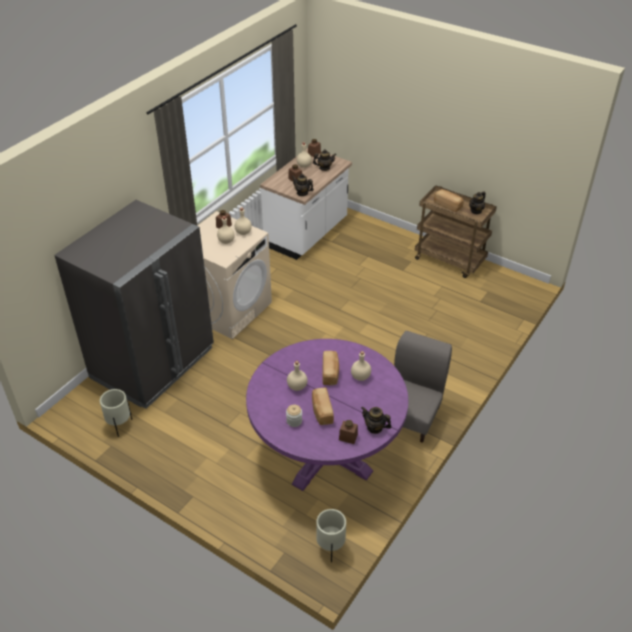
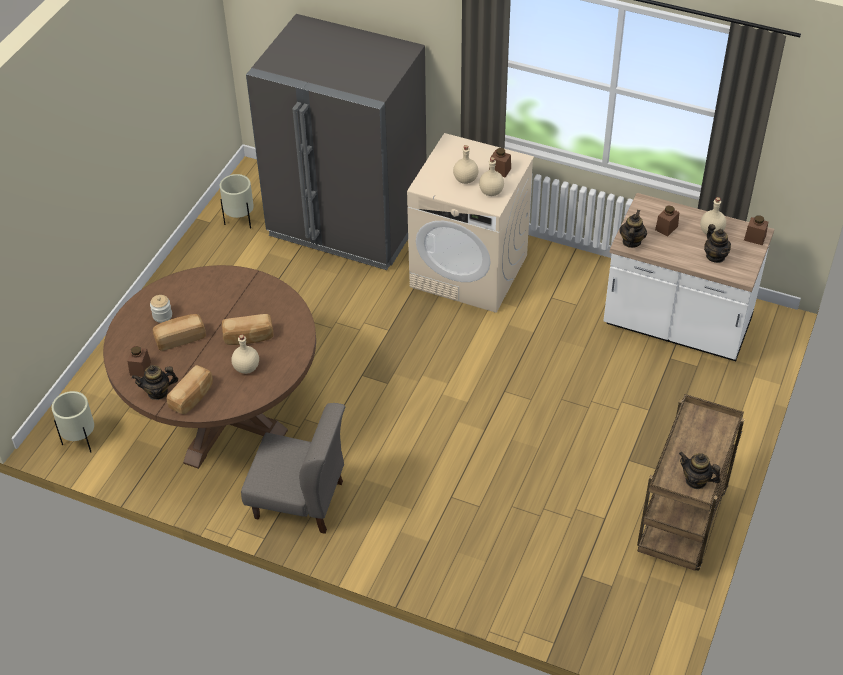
camera: 80 degrees right, 5 degrees up
(297, 386) = (220, 309): beige bottle -> none
(326, 452) = (224, 416): purple dining table -> brown dining table
(375, 428) = (158, 392): teapot -> teapot turned 120 degrees counterclockwise
(448, 205) = (698, 439): bread -> bread (192, 397)

